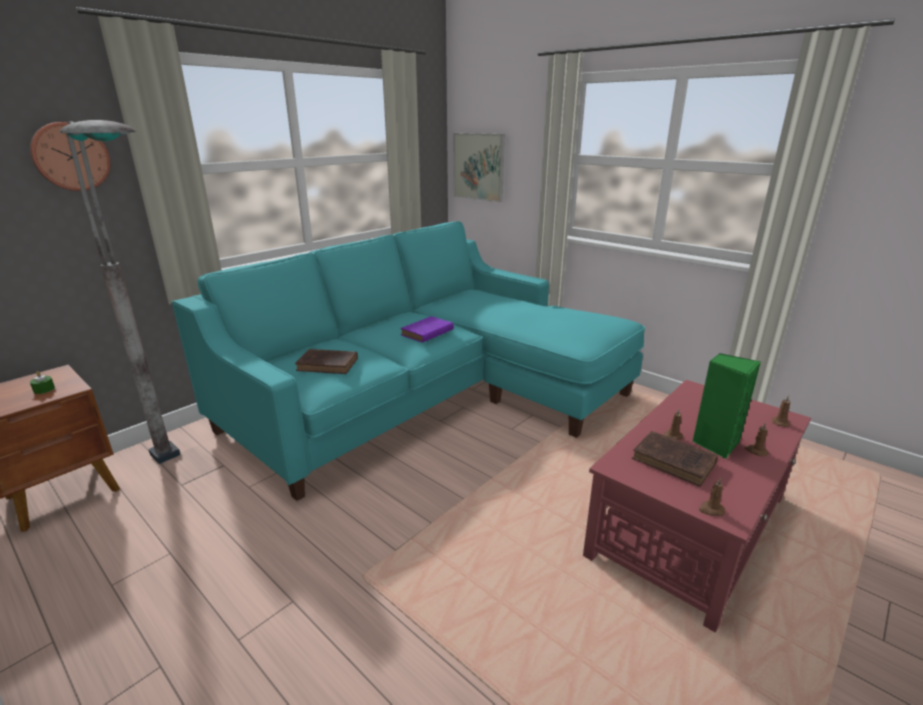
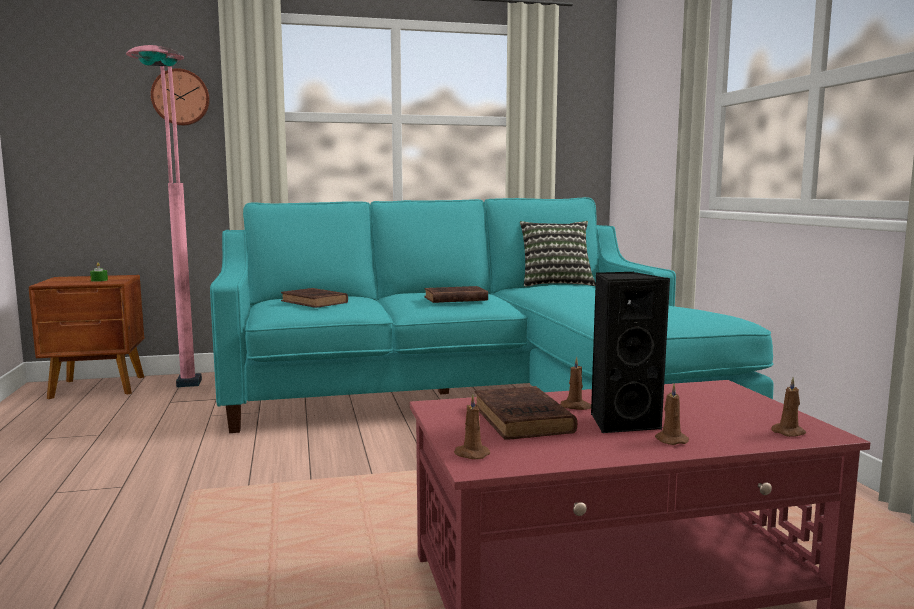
camera: 35 degrees right, 15 degrees down
(183, 474) = (181, 397): grey floor lamp -> pink floor lamp
(426, 333) = (454, 299): purple book -> brown book
(453, 294) = (555, 284): none -> pillow
(478, 167) = (635, 134): picture -> none
(715, 443) = (621, 422): green speaker -> black speaker

